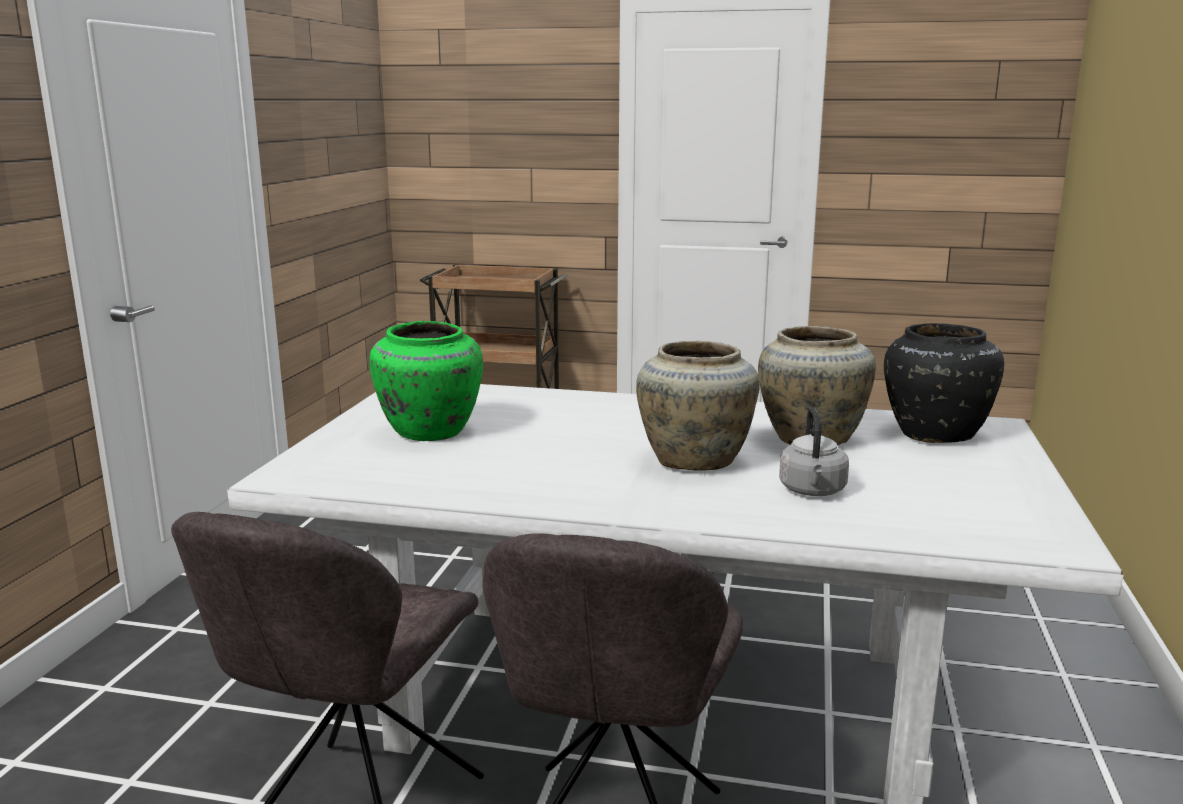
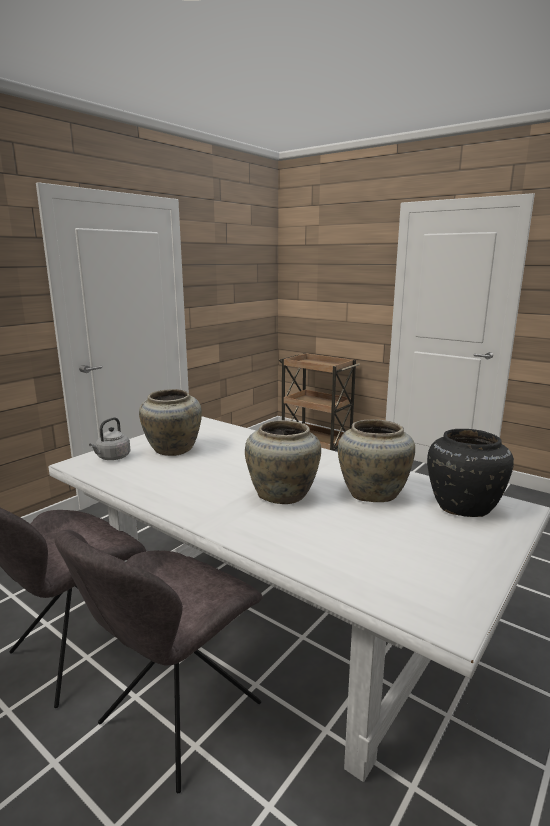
camera: 25 degrees right, 0 degrees up
(429, 432) = (172, 450): green vase -> beige vase
(812, 491) = (325, 532): grey kettle -> grey kettle (112, 458)

